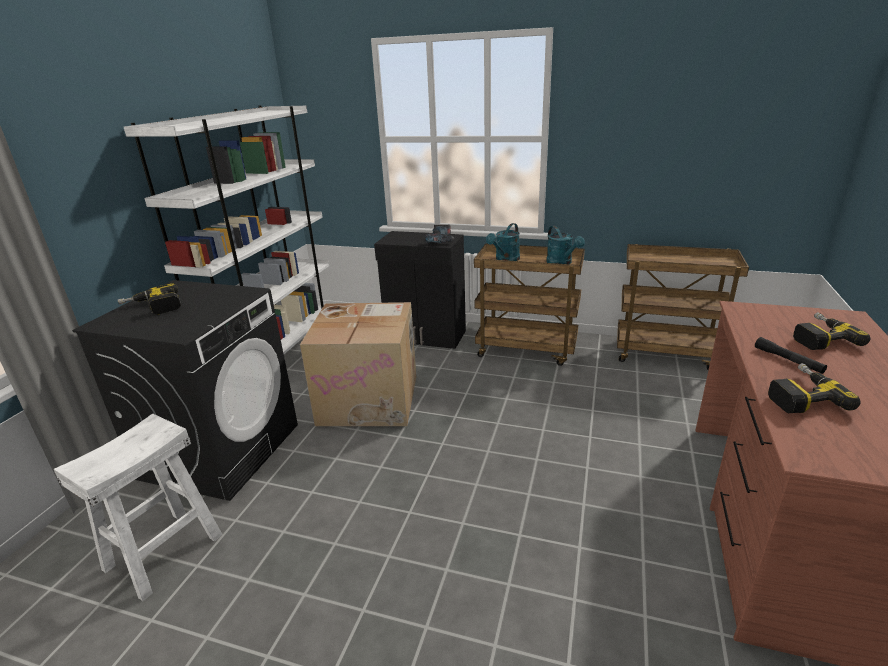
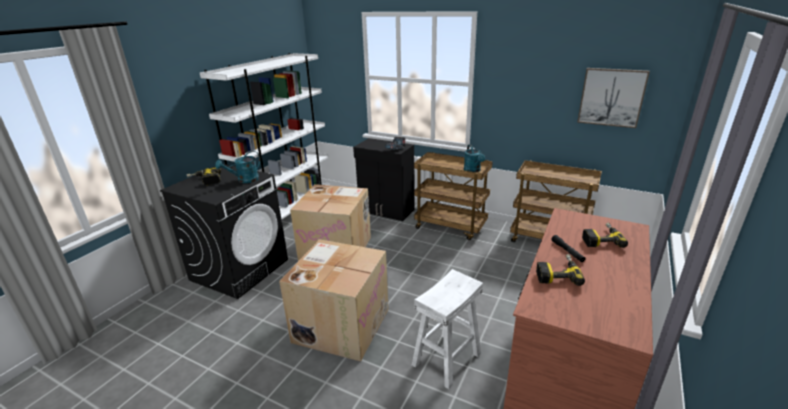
camera: 10 degrees right, 0 degrees up
(164, 551) = (196, 321): white stool -> white stool (446, 358)
(417, 519) = (341, 324): none -> cardboard box
(505, 260) = (436, 165): turquoise watering can -> turquoise watering can (244, 180)
(752, 143) = (611, 97): none -> picture

